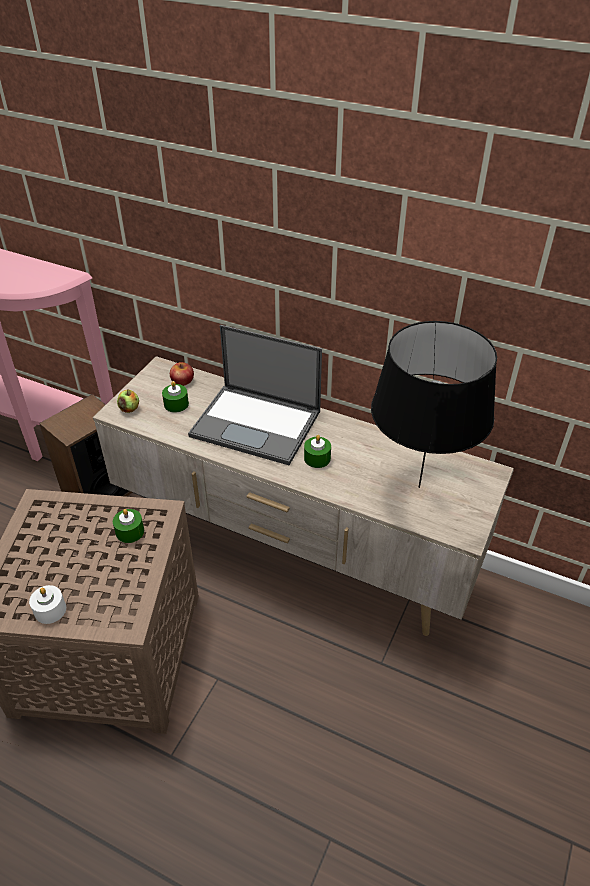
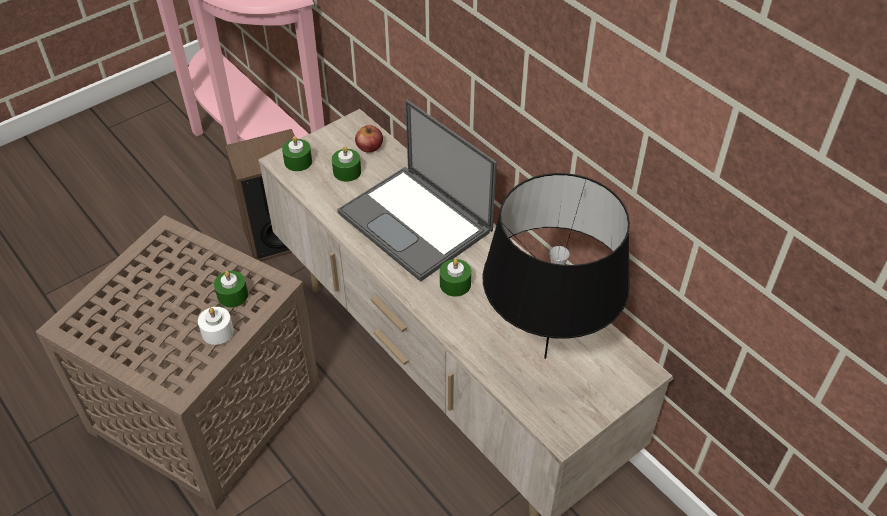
camera: 25 degrees right, 5 degrees up
(50, 610) = (120, 347): white candle -> white candle (217, 332)
(129, 409) = (298, 161): apple -> green candle

